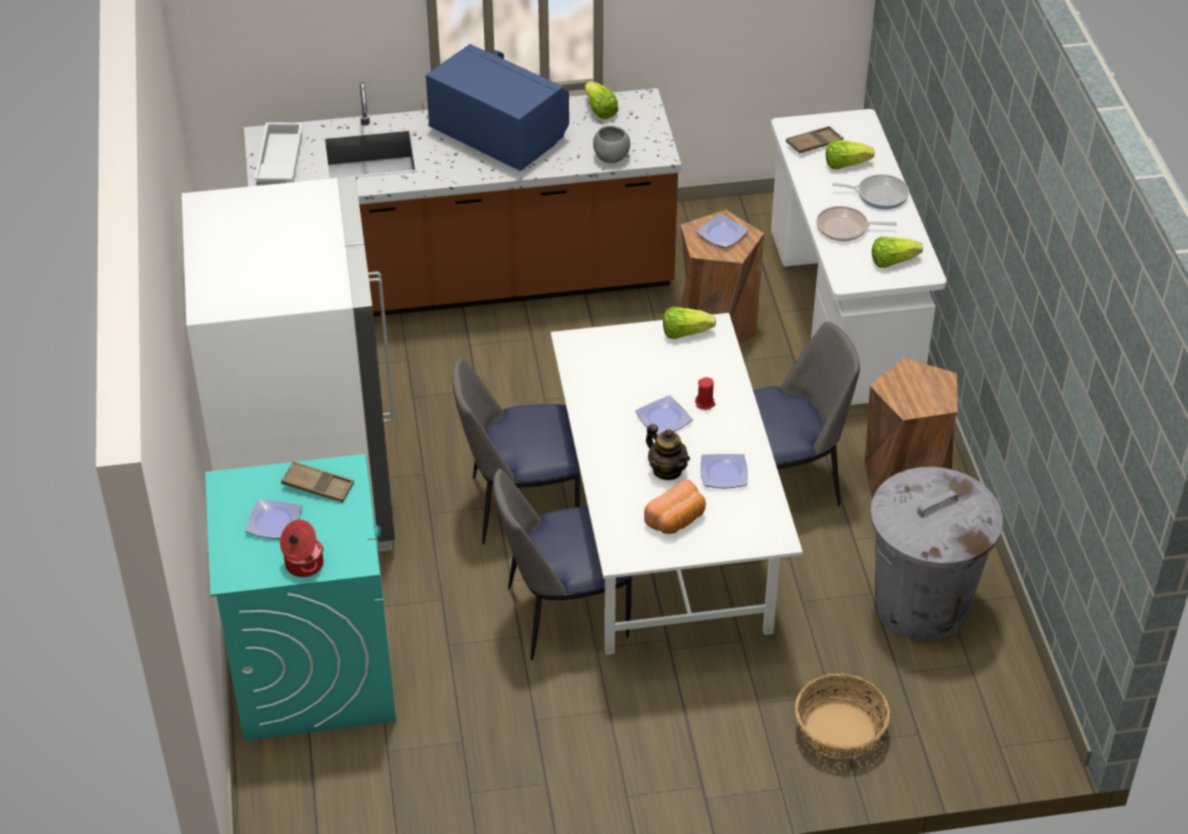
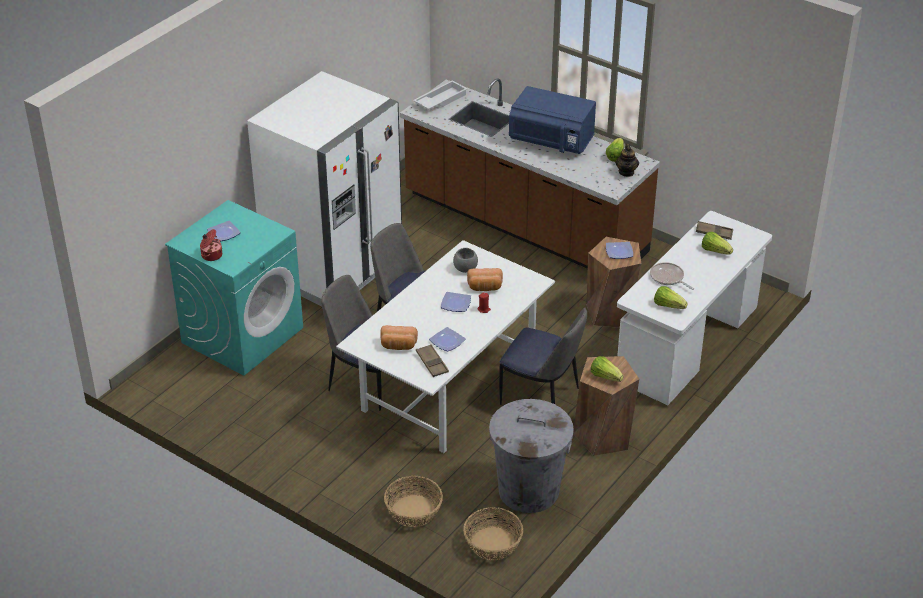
camera: 45 degrees right, 5 degrees down
(318, 486) = (259, 231): brown tray -> brown tray (432, 363)
(499, 134) = (551, 141): blue microwave -> blue microwave turned 120 degrees clockwise
(611, 158) = (588, 179): grey bowl -> grey bowl (465, 269)
(666, 375) = (485, 287): none -> bread
(667, 470) = (425, 324): teapot -> teapot (626, 172)
(685, 332) = (521, 276): lettuce -> lettuce (605, 376)
(879, 195) = (710, 273): frying pan -> none
(973, 699) = (493, 544): none -> basket

